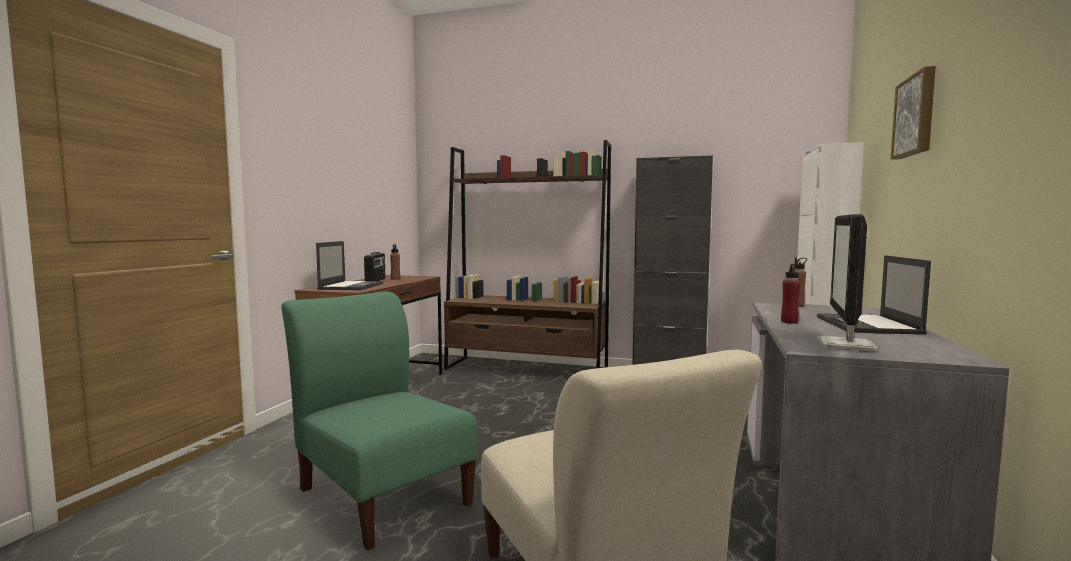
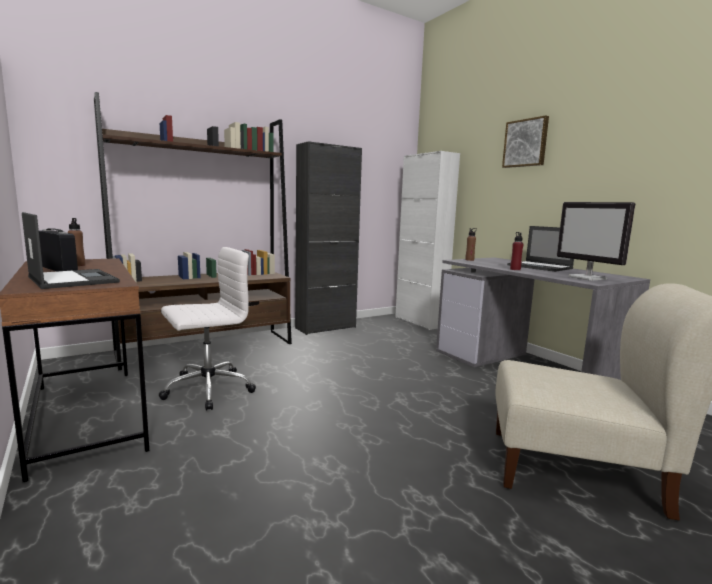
camera: 50 degrees left, 5 degrees up
(381, 493) = (344, 500): green chair -> none
(462, 397) = (206, 389): none -> white office chair

